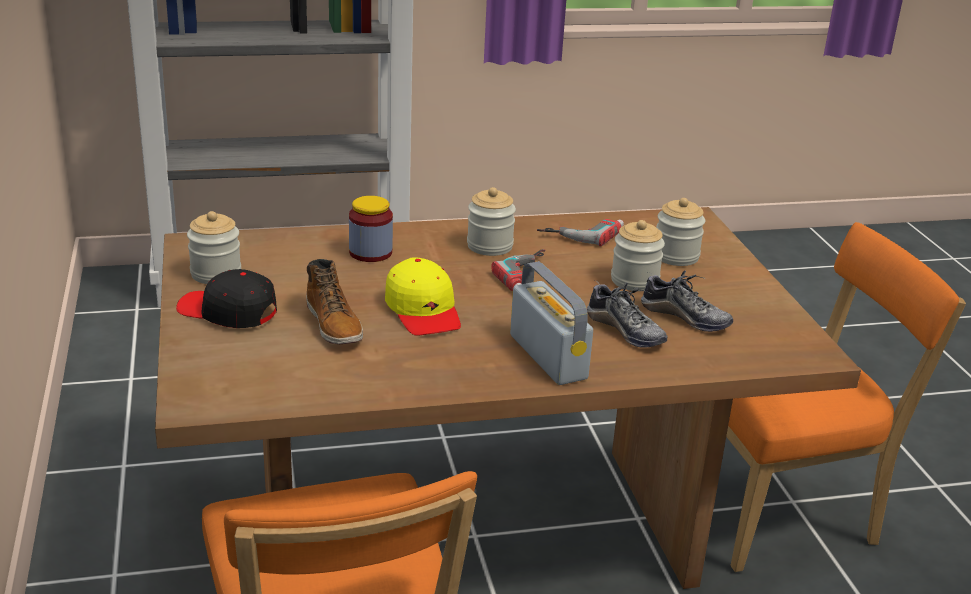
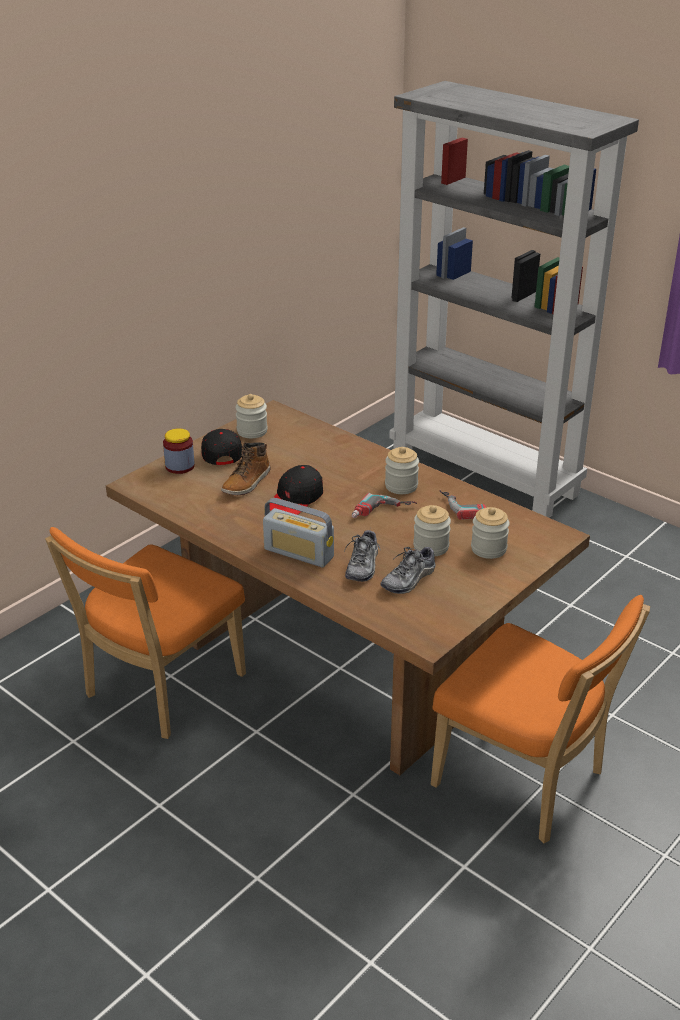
camera: 55 degrees right, 5 degrees up
(370, 253) = (337, 457): jar -> jar (180, 466)
(423, 311) = (296, 499): yellow cap -> black cap
(547, 356) = (299, 553): radio -> radio turned 90 degrees clockwise
(685, 317) = (409, 579): shoe -> shoe turned 45 degrees clockwise

